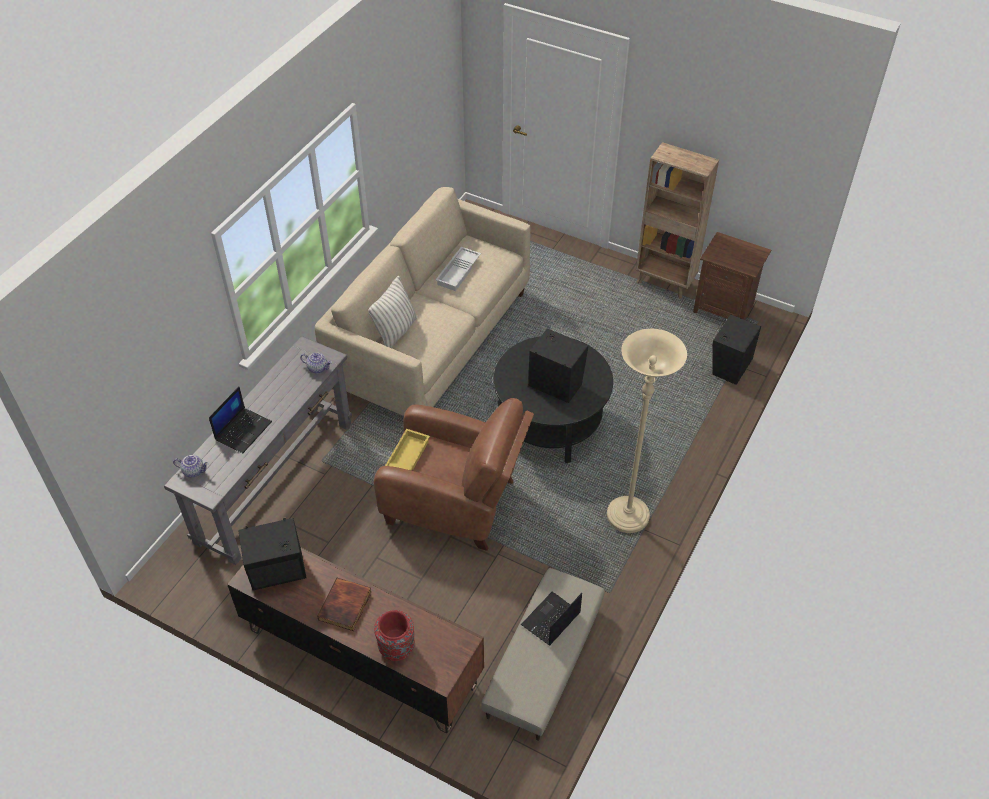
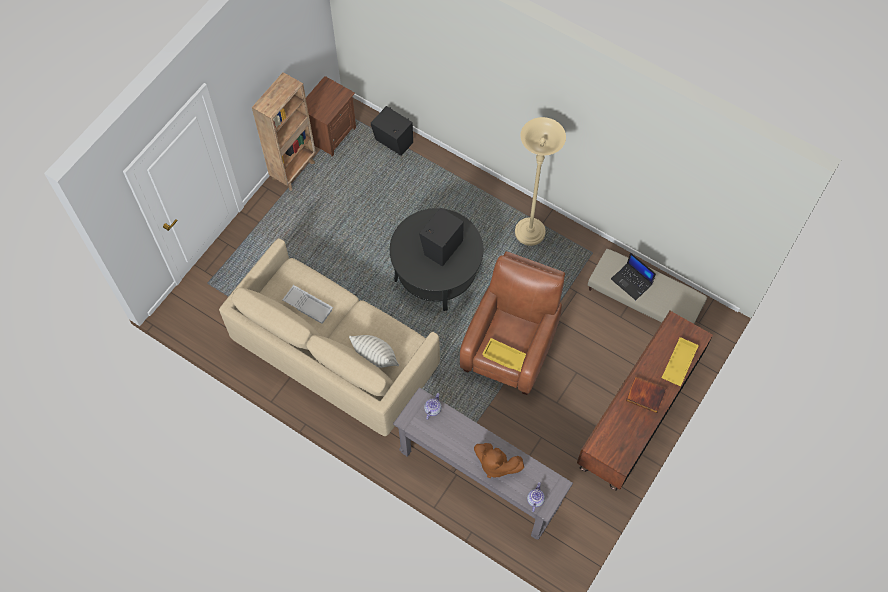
camera: 85 degrees left, 15 degrees up
(243, 430) = (495, 464): laptop -> brown plush toy
(279, 573) = (617, 440): black speaker -> none
(397, 648) = (678, 363): red vase -> yellow tray

